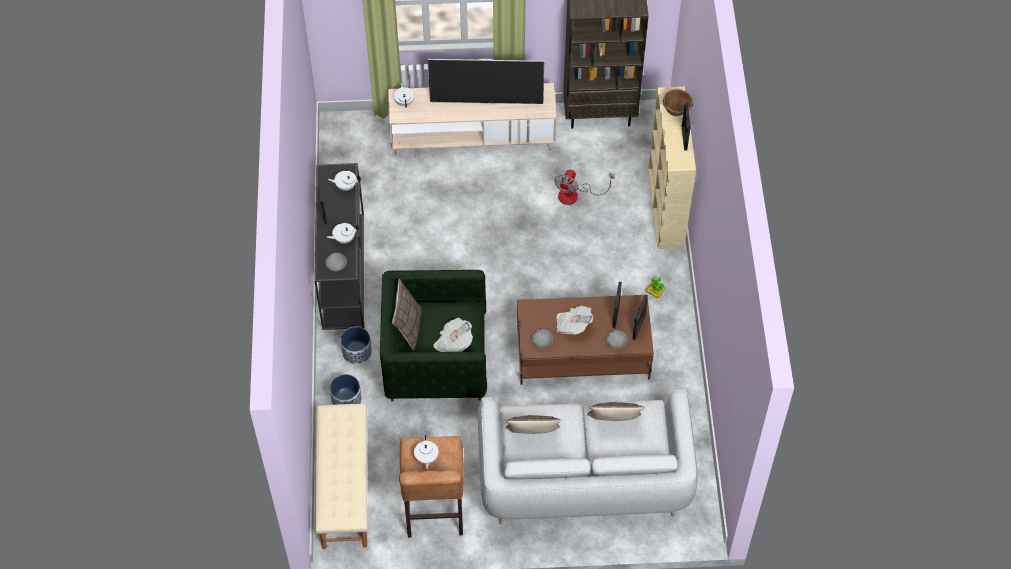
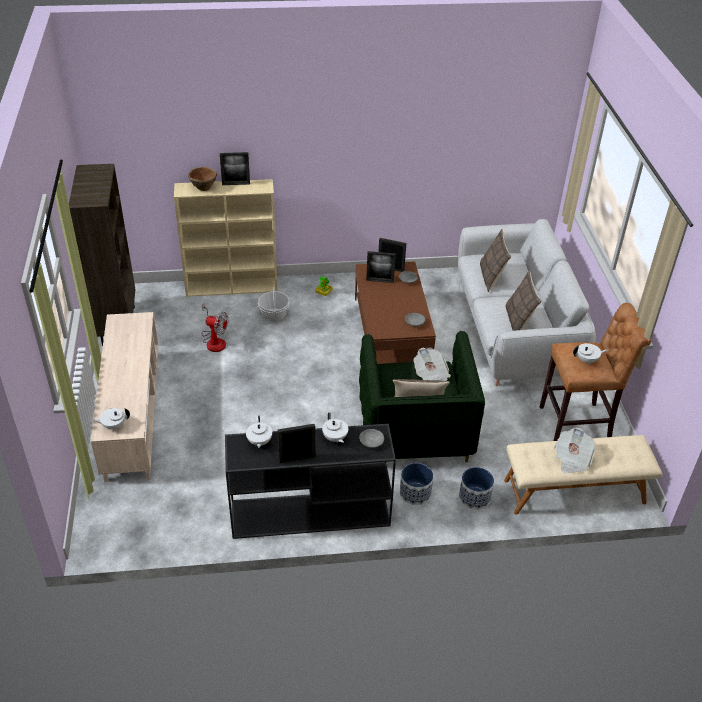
camera: 95 degrees left, 15 degrees down
(486, 102) = (125, 360): television -> none
(573, 325) = (394, 305): newspaper -> newspaper (572, 459)
(616, 246) = (274, 315): none -> basket

